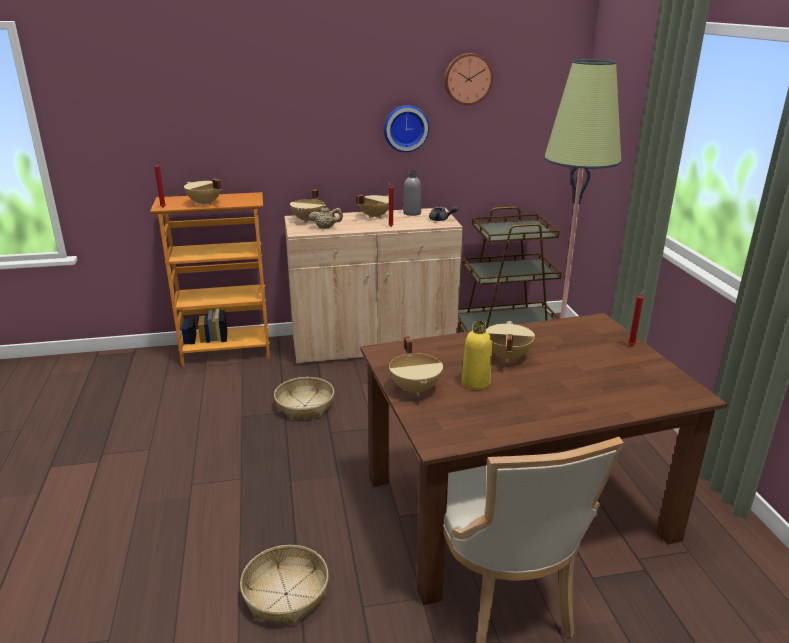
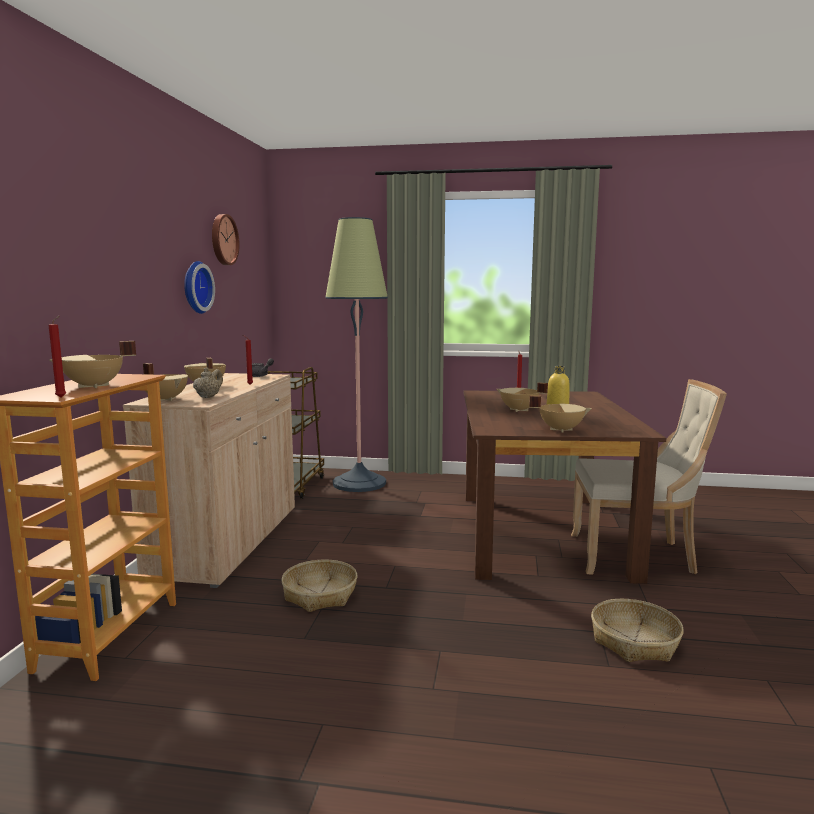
camera: 70 degrees left, 15 degrees down
(412, 213) = (223, 378): grey bottle -> none

